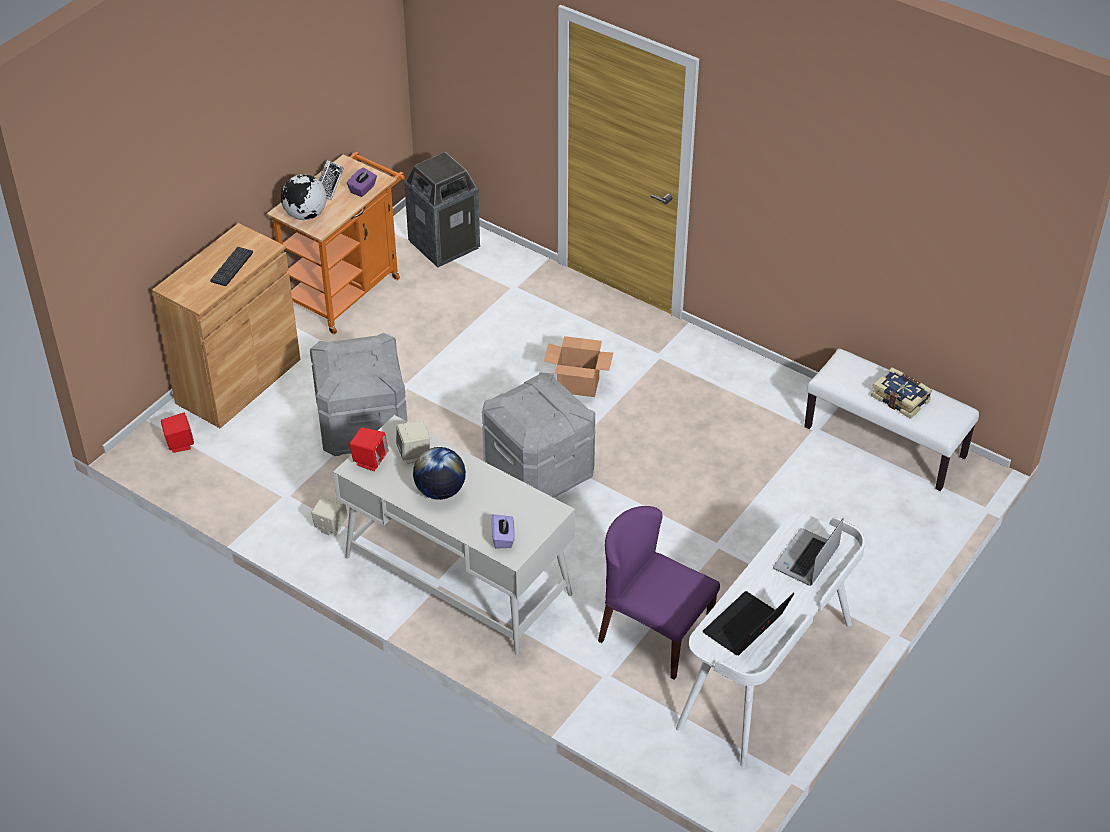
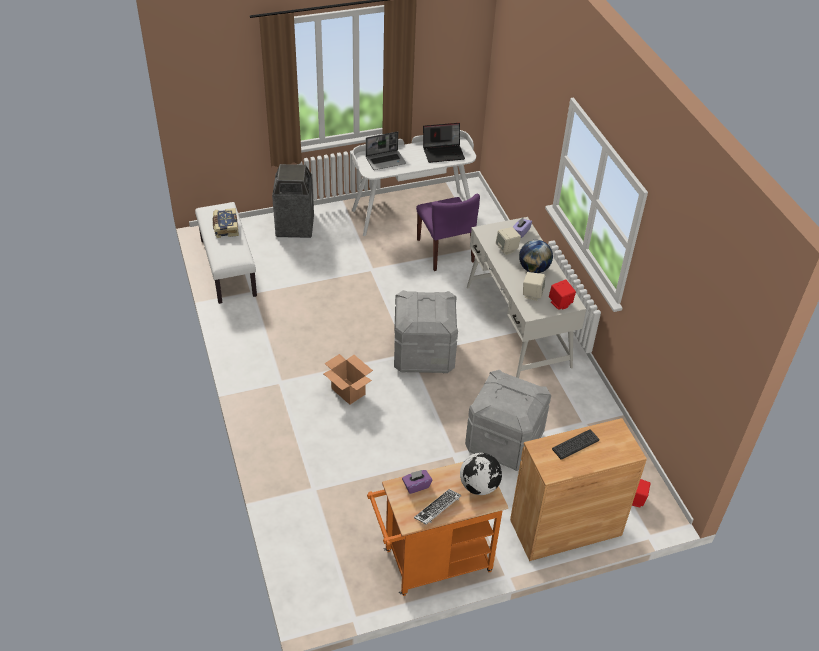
camera: 145 degrees left, 0 degrees up
(330, 526) = (569, 389): beige speaker -> beige speaker (507, 249)
(444, 245) = (324, 561): trash can -> trash can (294, 226)

